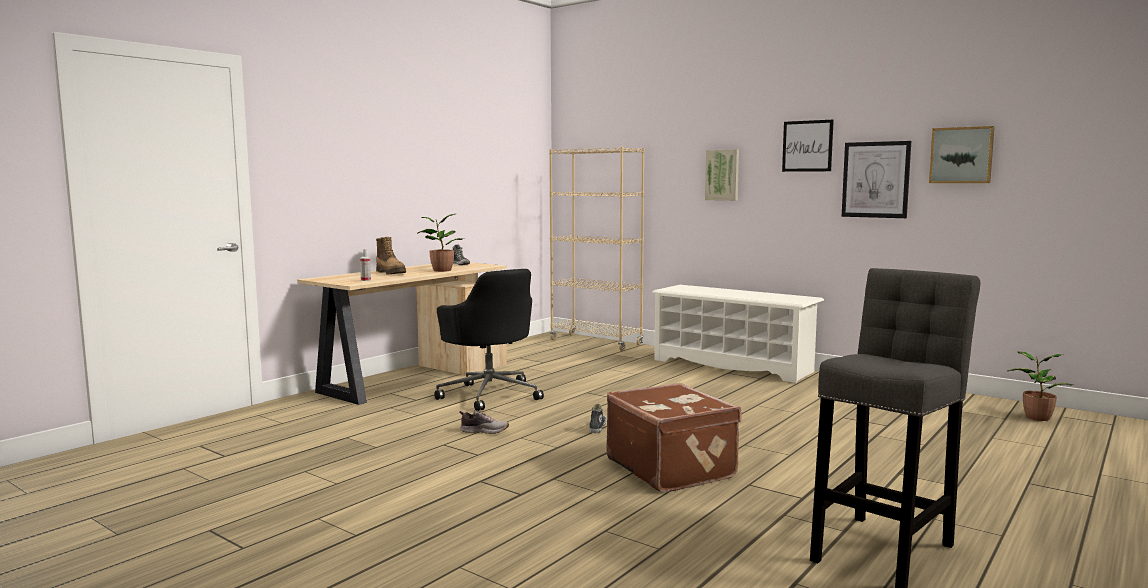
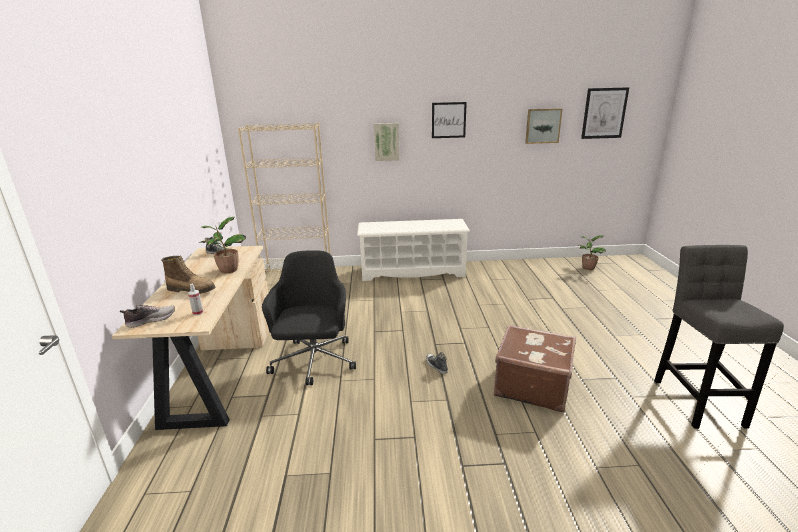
camera: 40 degrees left, 15 degrees up
(484, 431) = (377, 407): shoe -> shoe (151, 320)
(489, 394) = (314, 362): black office chair -> black office chair turned 105 degrees counterclockwise
(875, 179) = (493, 142): picture -> picture (604, 113)

